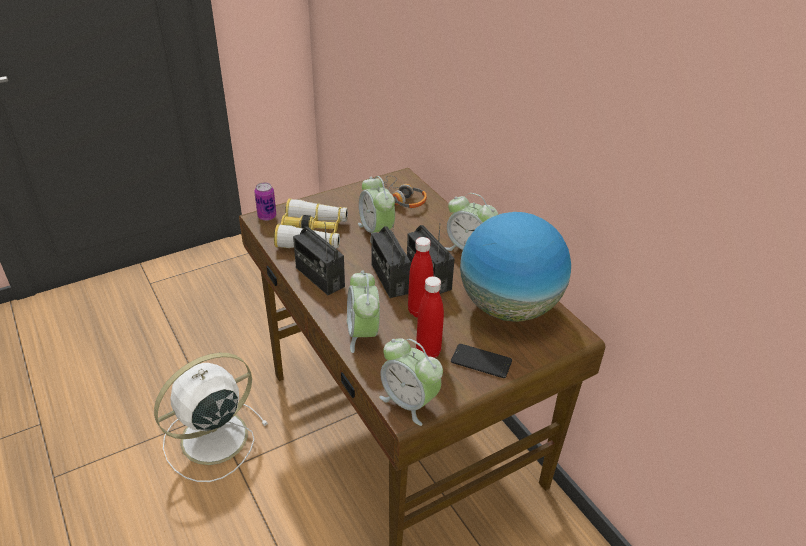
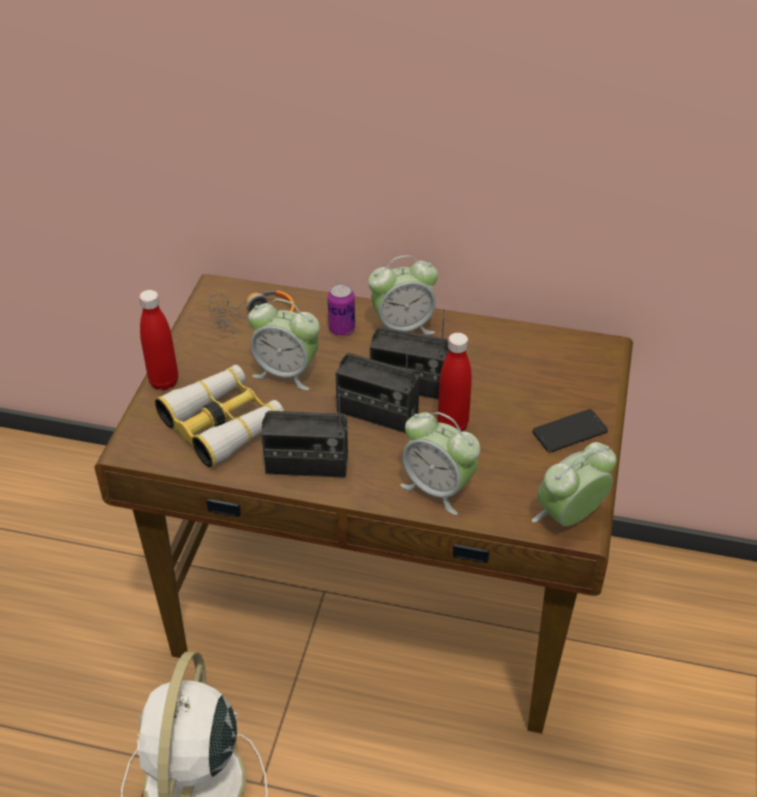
camera: 45 degrees left, 5 degrees up
(267, 216) = (136, 441): can -> can (342, 329)
(409, 402) = (569, 517): alarm clock -> alarm clock turned 150 degrees clockwise
(428, 352) = (518, 459): red bottle -> red bottle (164, 382)
(508, 307) = (519, 362): globe -> none

